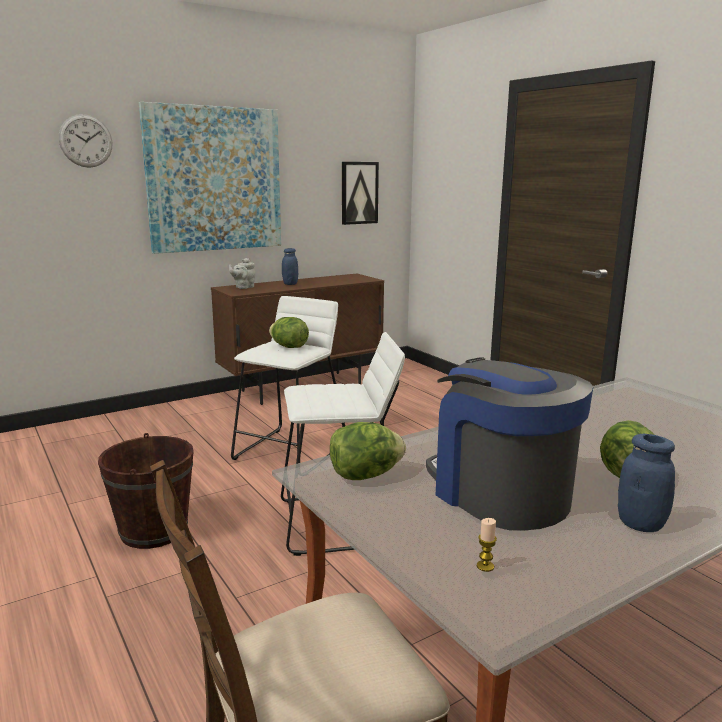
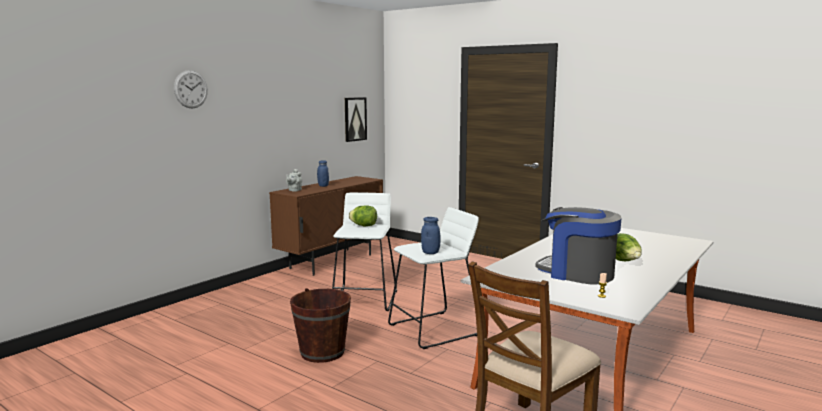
camera: 20 degrees left, 5 degrees down
(214, 179) = (269, 113): picture -> none
(365, 475) = (509, 275): lettuce -> none
(640, 524) = (644, 275): blue jar -> blue jar (430, 252)

